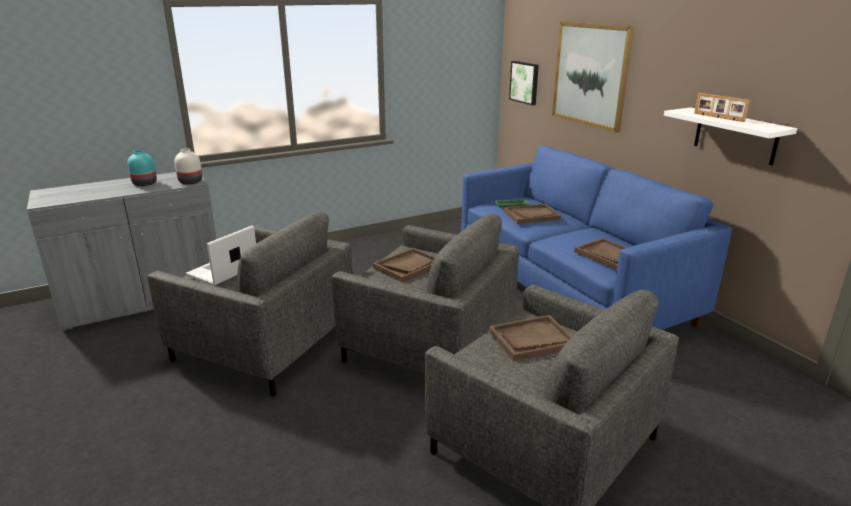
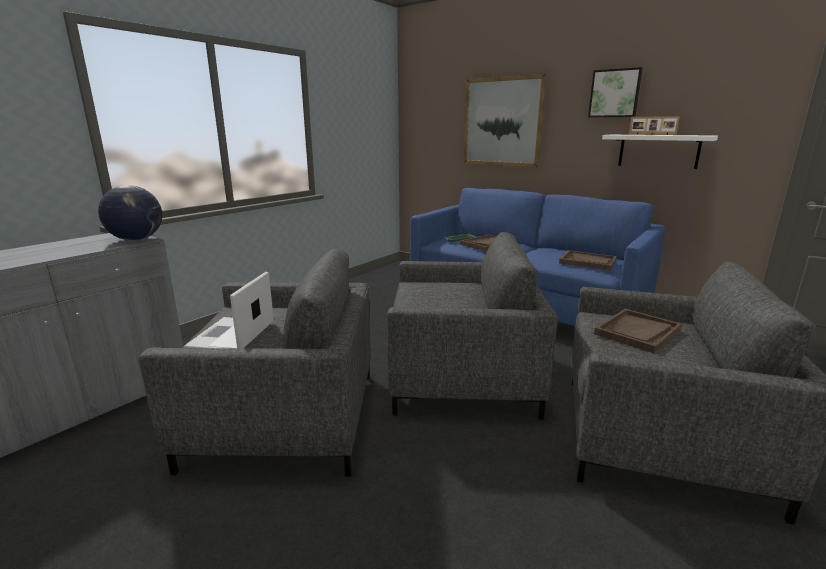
camera: 25 degrees left, 5 degrees down
(144, 184) = (68, 247): turquoise vase -> none
(191, 182) = (137, 239): white vase -> globe
(408, 266) = (438, 296): brown tray -> none
(525, 82) = (428, 139): picture -> picture (615, 93)

